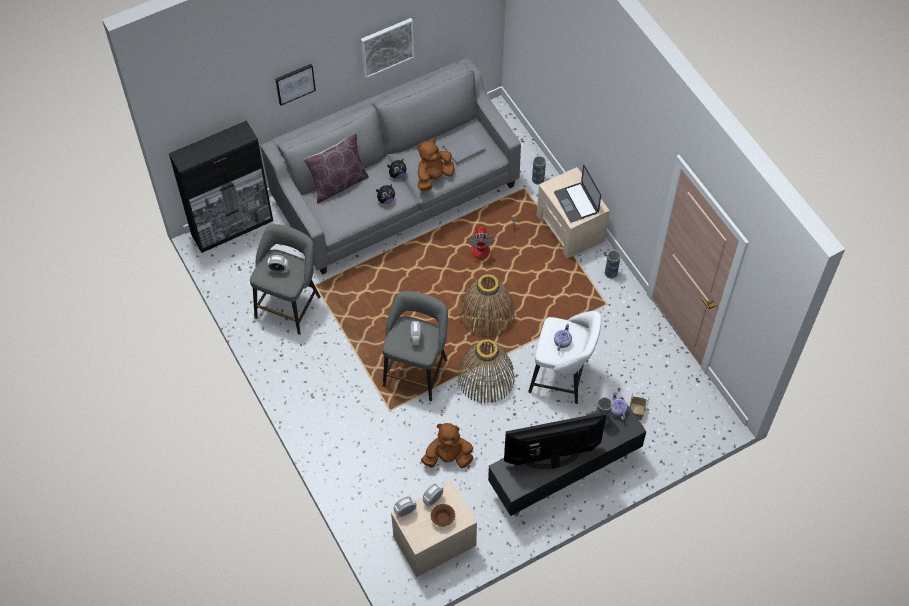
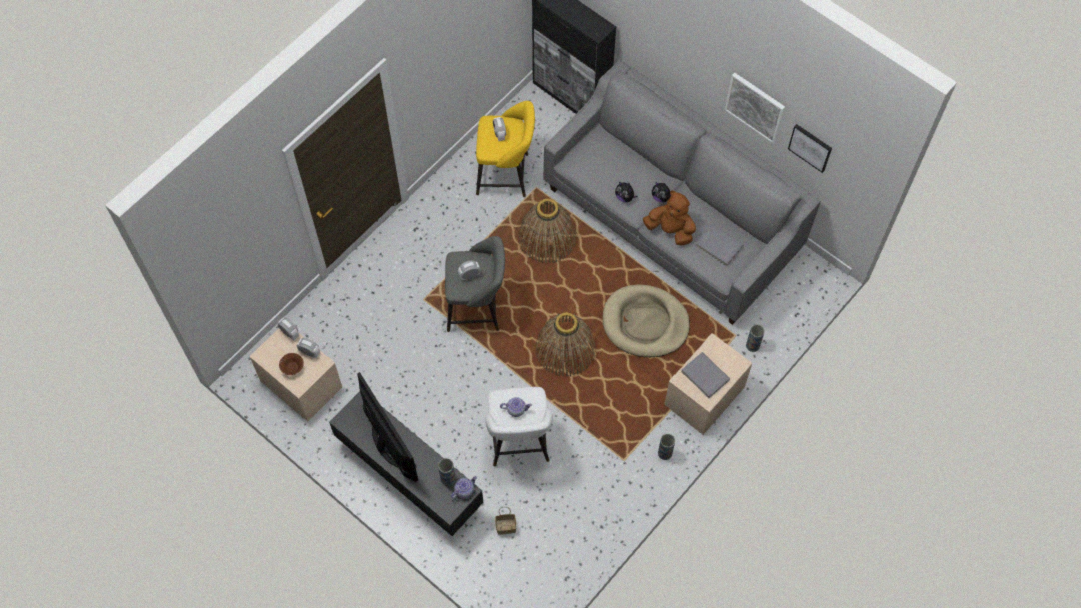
camera: 70 degrees right, 5 degrees up
(289, 304) = (506, 174): grey stool -> yellow stool
(295, 83) = (667, 44): picture -> picture (810, 147)
(338, 184) = (625, 150): brown pillow -> none
(448, 457) = (391, 367): brown plush toy -> none
(486, 247) = (645, 323): fan -> beige dog bed
(486, 378) = (491, 372): basket -> basket (547, 238)
(576, 202) = (704, 376): laptop -> grey book

